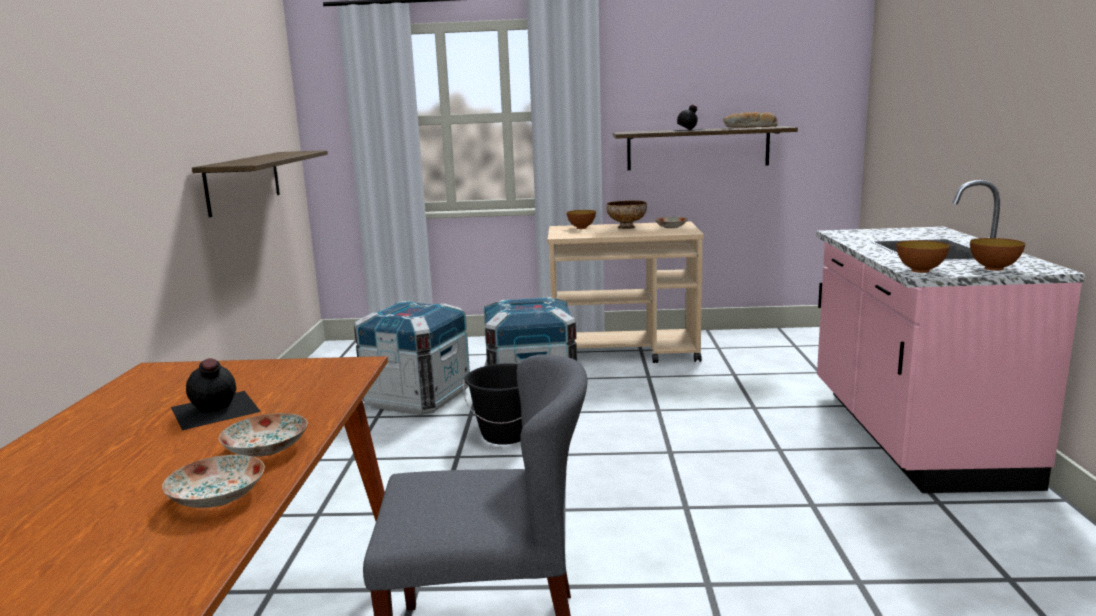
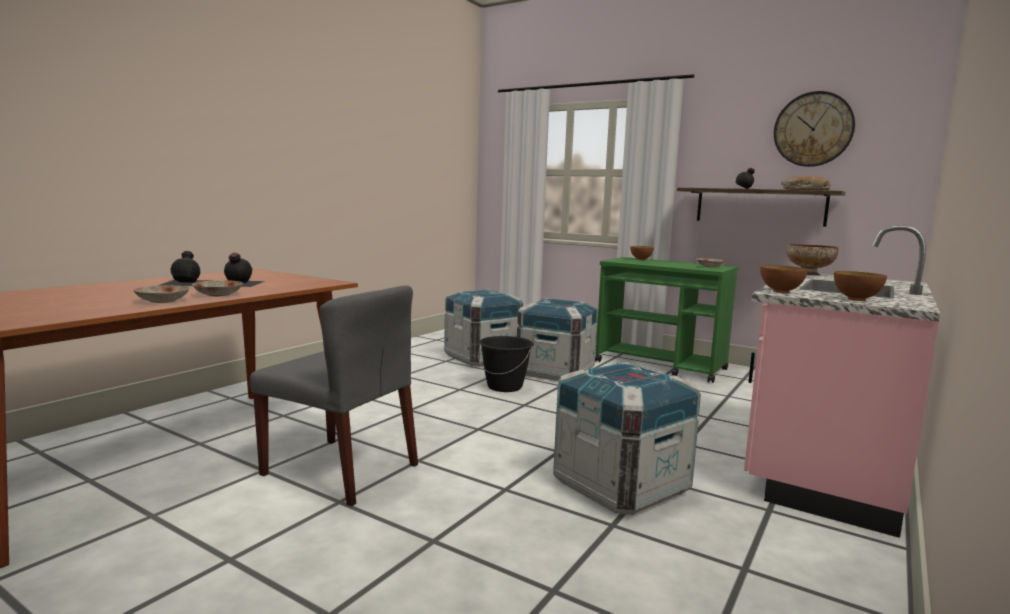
camera: 30 degrees right, 5 degrees down
(122, 433) = (188, 282): none -> black bottle
(244, 182) = (411, 198): shelf -> none
(625, 352) = (661, 366): beige cart -> green cart
(627, 227) = (675, 263): bowl -> bowl (809, 274)
(747, 57) = (813, 129): none -> wall clock
(799, 528) = (620, 486): none -> crate

